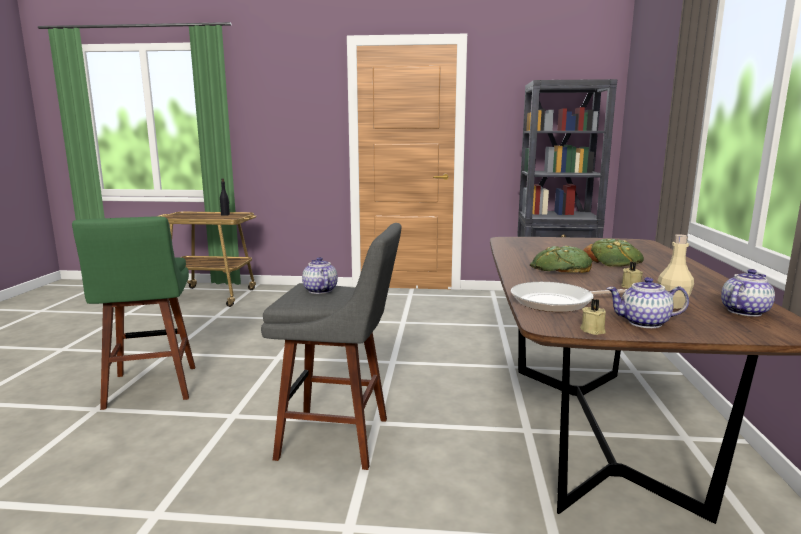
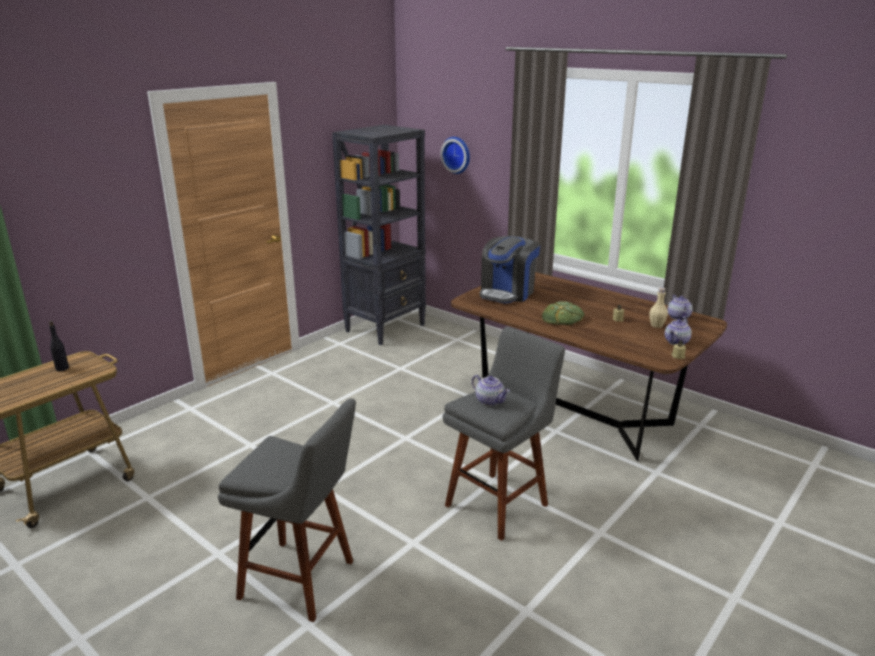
camera: 55 degrees left, 10 degrees up
(150, 389) = (302, 581): green stool -> grey stool
(319, 290) = (490, 401): teapot -> teapot turned 150 degrees counterclockwise
(556, 302) = (628, 346): frying pan -> none
(569, 245) = (507, 293): none -> coffee machine
(613, 260) = (560, 299): bread -> none
(652, 108) = (457, 154): none -> wall clock

